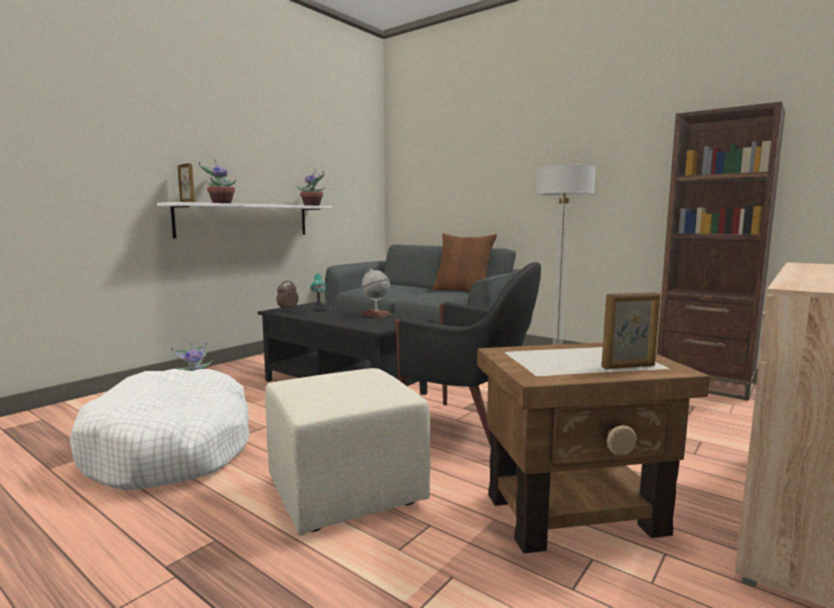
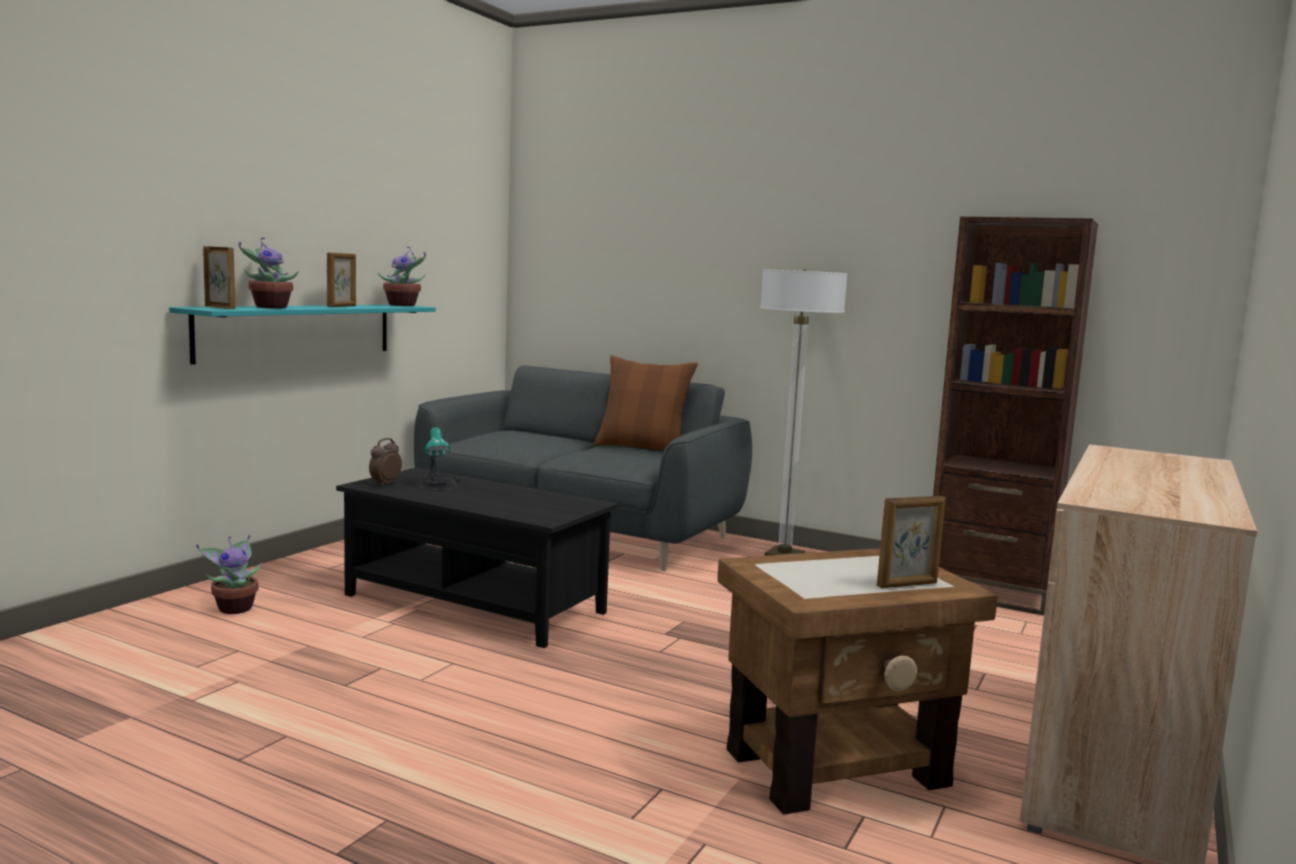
camera: 10 degrees left, 0 degrees up
(172, 448) = (253, 704): white dog bed -> none
(245, 220) = (298, 331): white shelf -> turquoise shelf
(271, 204) = (342, 306): none -> picture frame
(347, 491) = (539, 753): beige ottoman -> none
(376, 315) = (529, 494): globe -> none
(470, 429) = (683, 665): black armchair -> none

